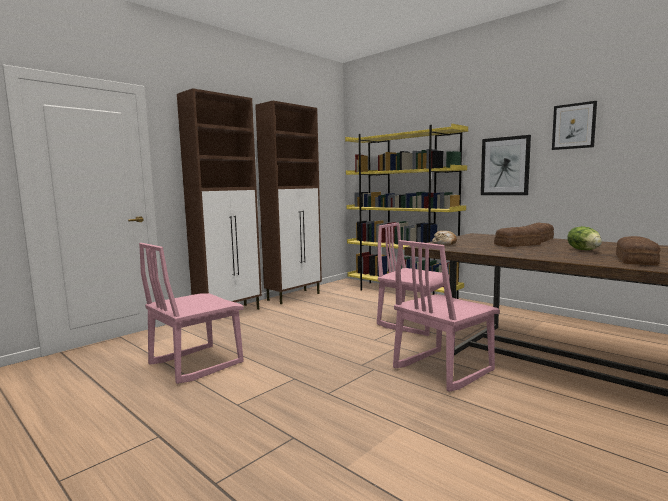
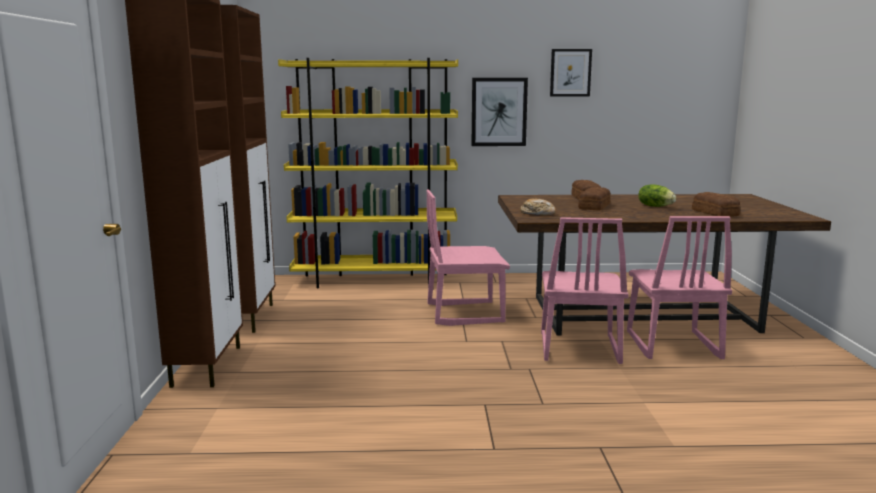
camera: 45 degrees left, 5 degrees up
(195, 364) = (341, 436): pink chair -> pink chair (671, 346)

